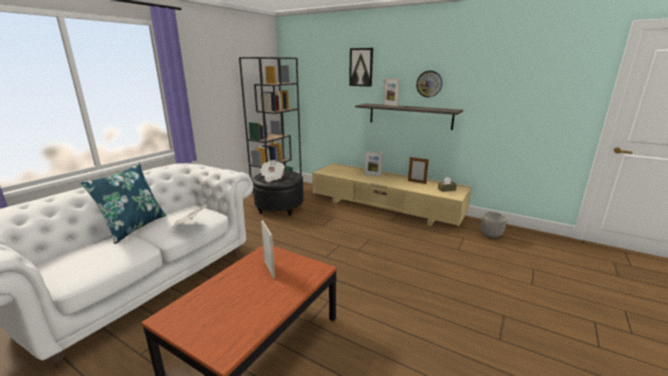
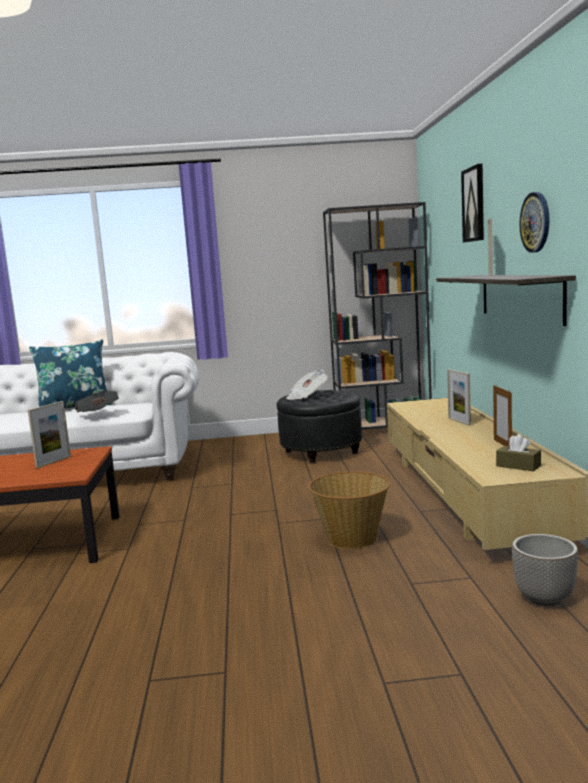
camera: 55 degrees right, 10 degrees down
(400, 242) = (352, 538): none -> basket

